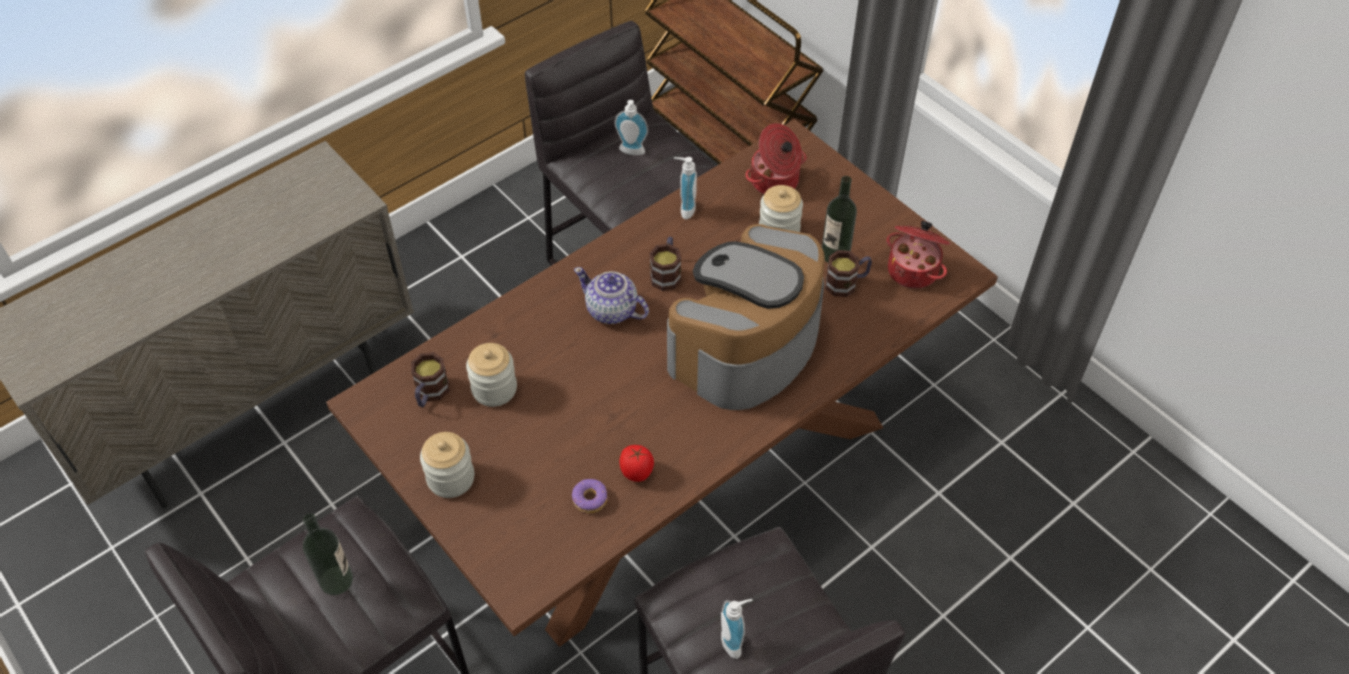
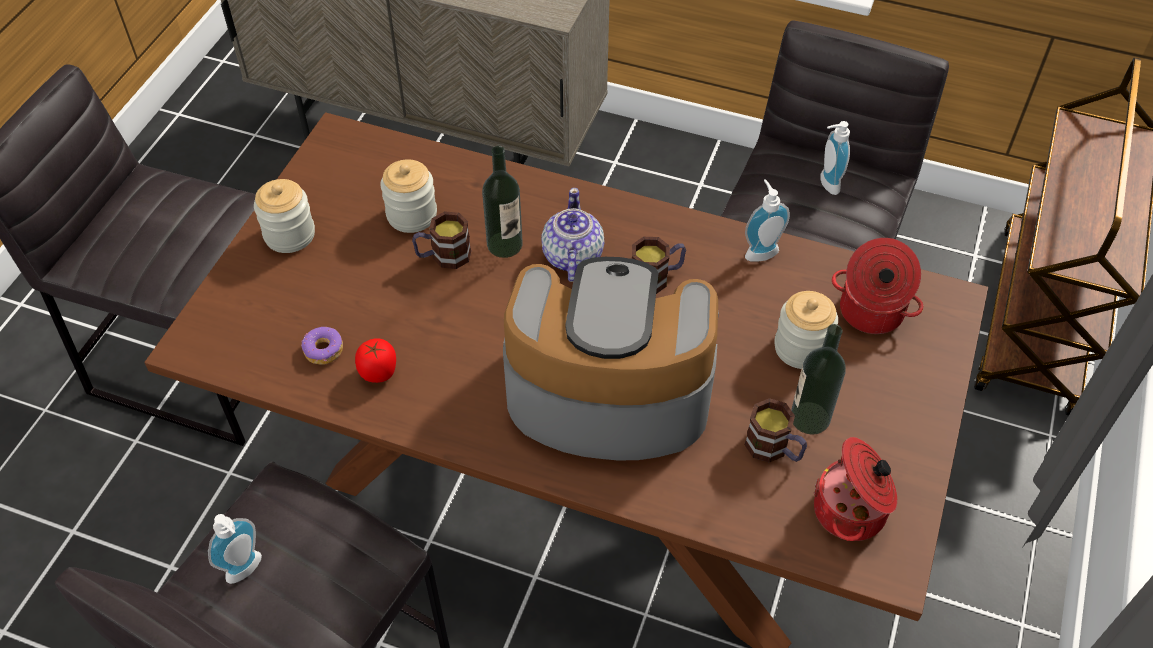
camera: 60 degrees right, 0 degrees up
(336, 580) = (168, 226): bottle -> bottle (504, 244)
(430, 394) = (376, 174): mug -> mug (443, 256)

